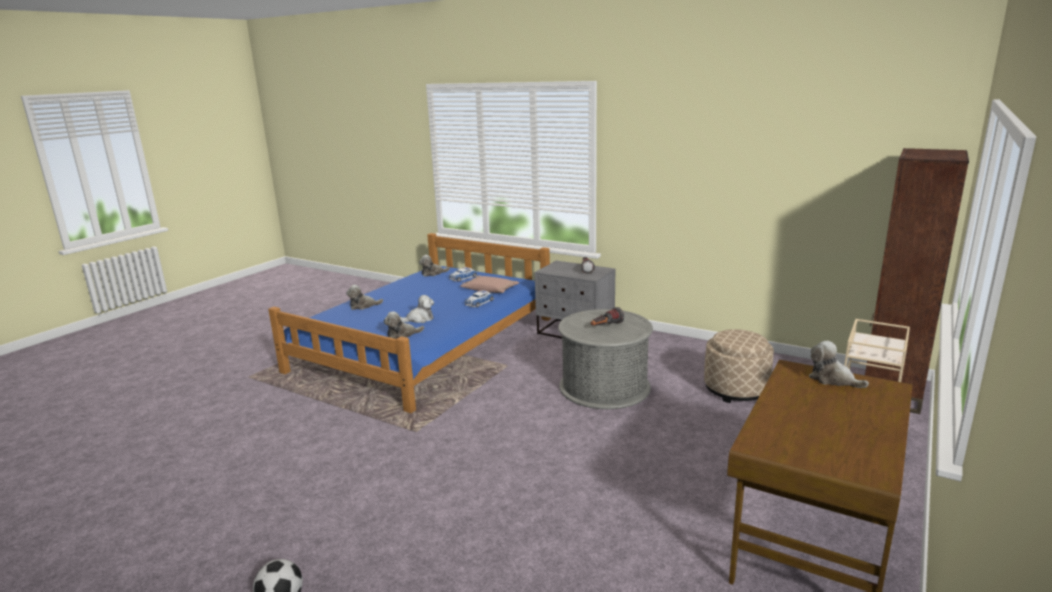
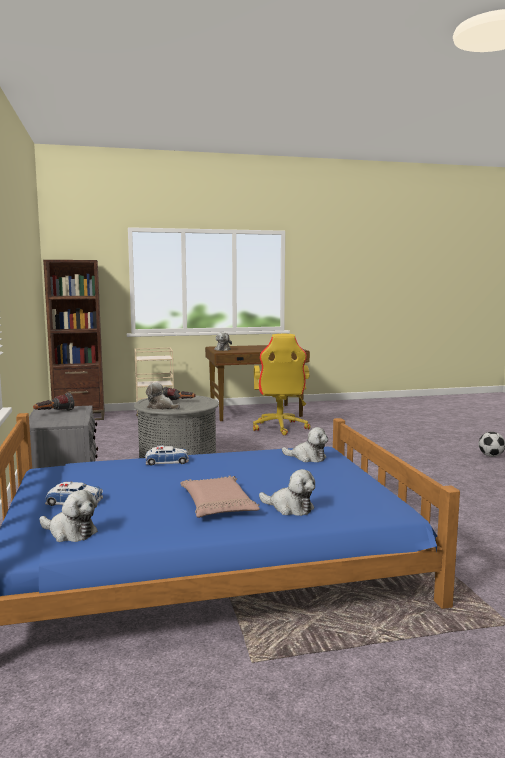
camera: 135 degrees left, 10 degrees down
(419, 319) = (262, 466): plush toy -> plush toy (161, 407)
(490, 288) = (106, 472): beige pillow -> beige pillow (217, 503)
(661, 505) = (280, 429): none -> yellow office chair
(736, 389) = (125, 438): beige ottoman -> none

